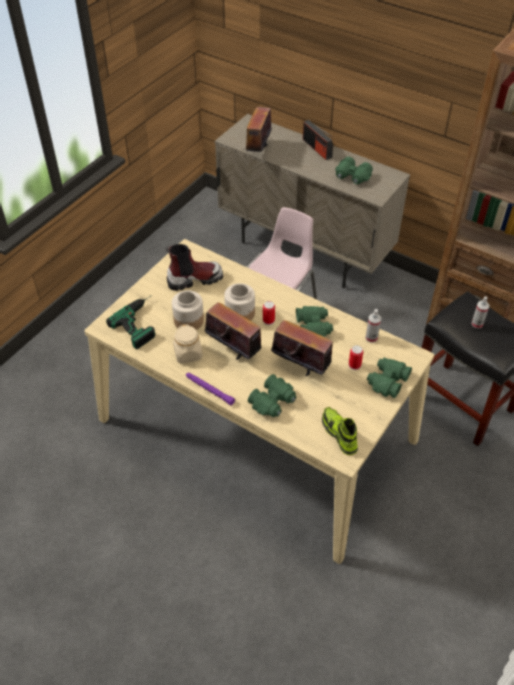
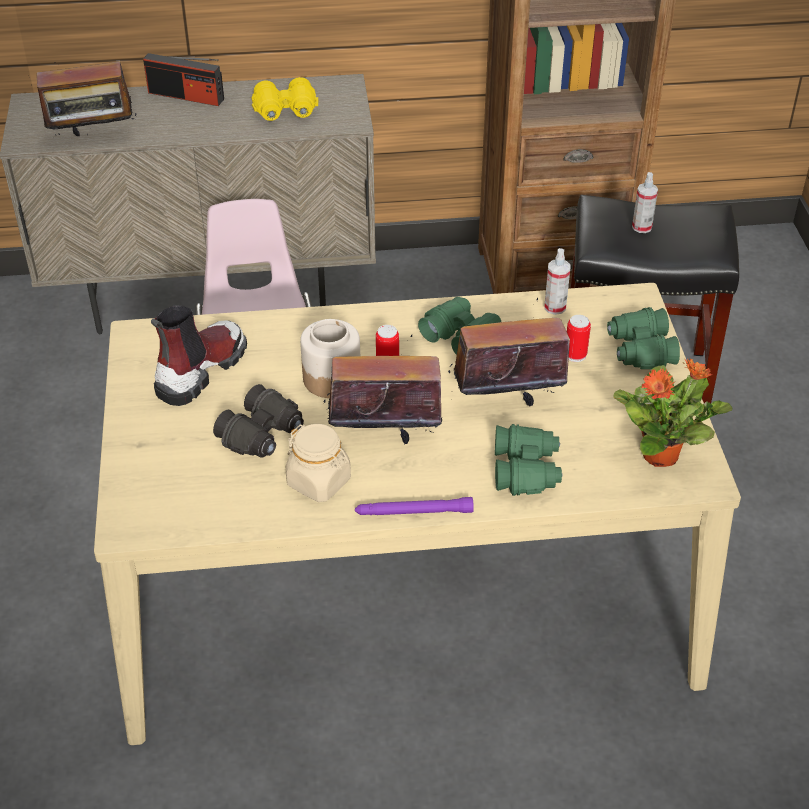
camera: 40 degrees left, 5 degrees down
(142, 322) = (187, 480): power drill -> none
(188, 321) = (263, 435): jar -> black binoculars
(258, 150) = (93, 138): radio -> radio turned 75 degrees counterclockwise
(339, 434) = (661, 455): shoe -> potted plant
(352, 177) = (286, 112): green binoculars -> yellow binoculars

